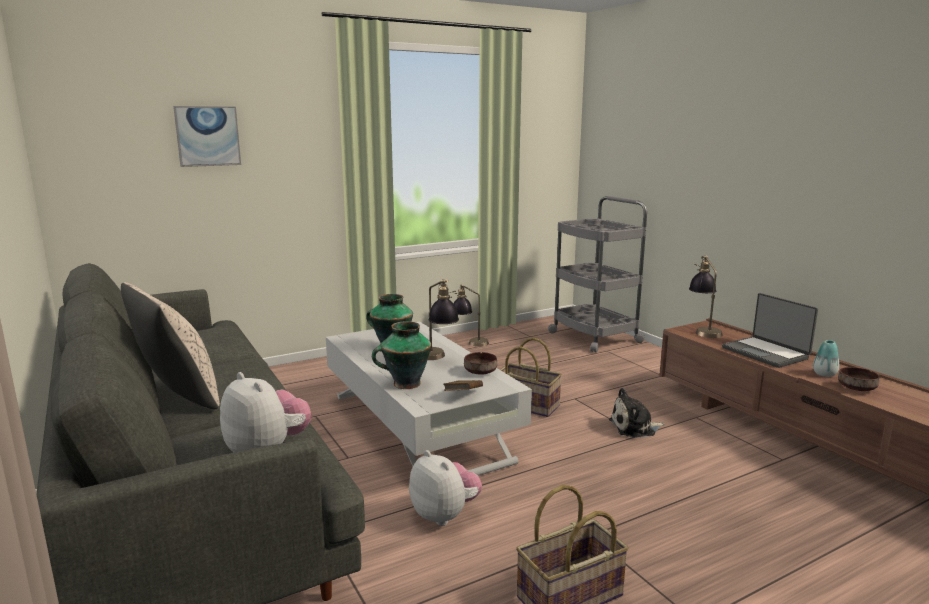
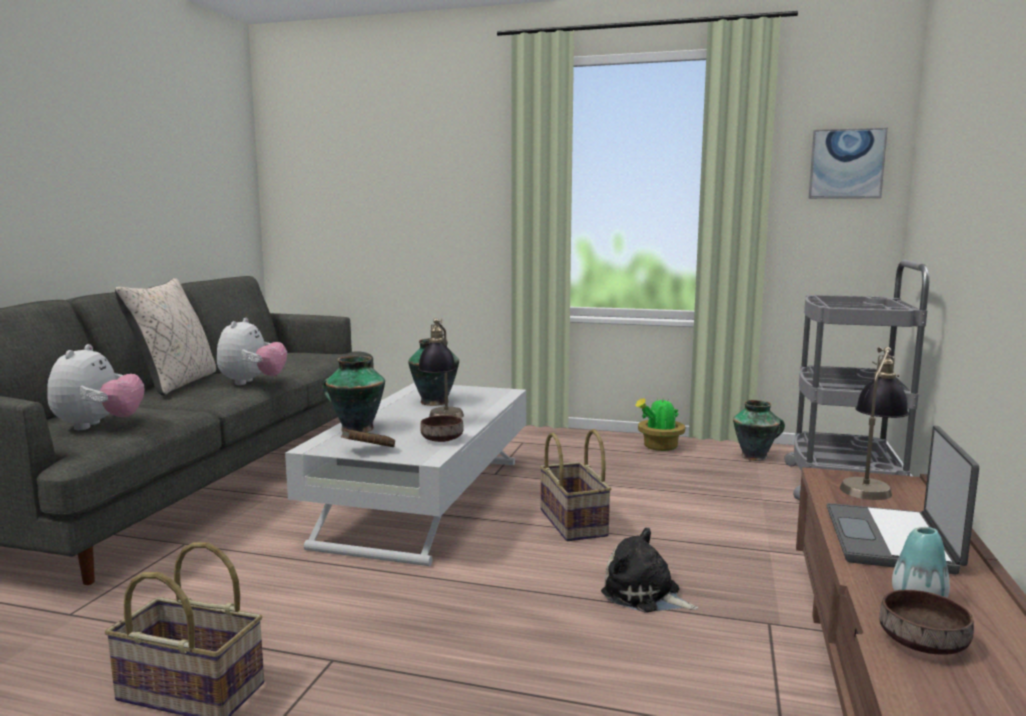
camera: 45 degrees right, 5 degrees down
(208, 136) = (389, 170): picture -> picture (846, 164)
(445, 515) = (276, 574): plush toy -> plush toy (252, 382)
(470, 342) = (659, 447): table lamp -> potted plant
(527, 332) = (755, 457): none -> vase

